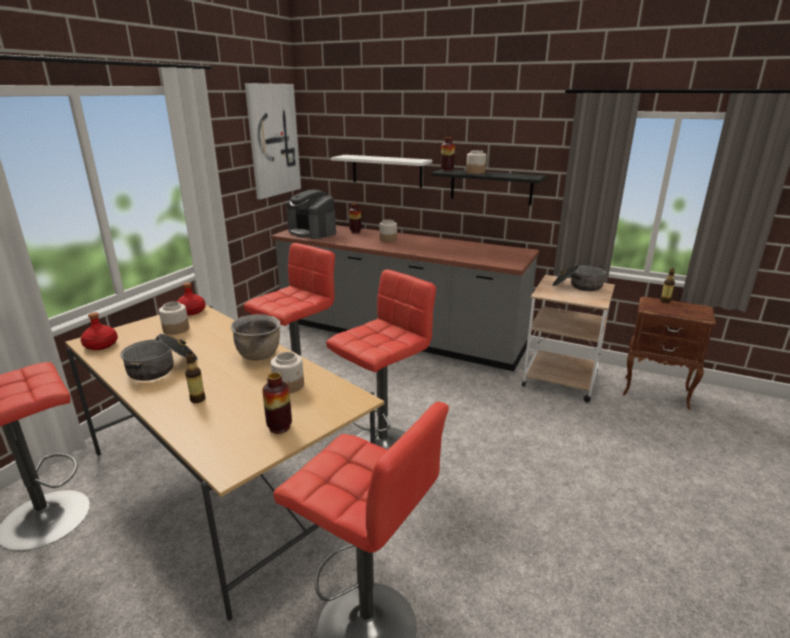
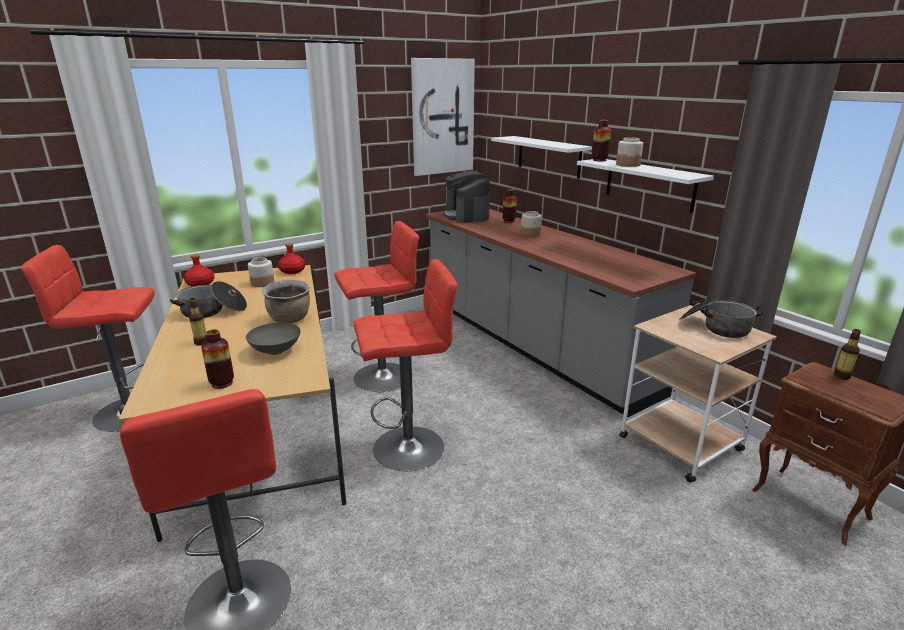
camera: 30 degrees right, 0 degrees up
(289, 385) = (276, 351): jar -> grey bowl
(491, 187) = (649, 184): black shelf -> white shelf

